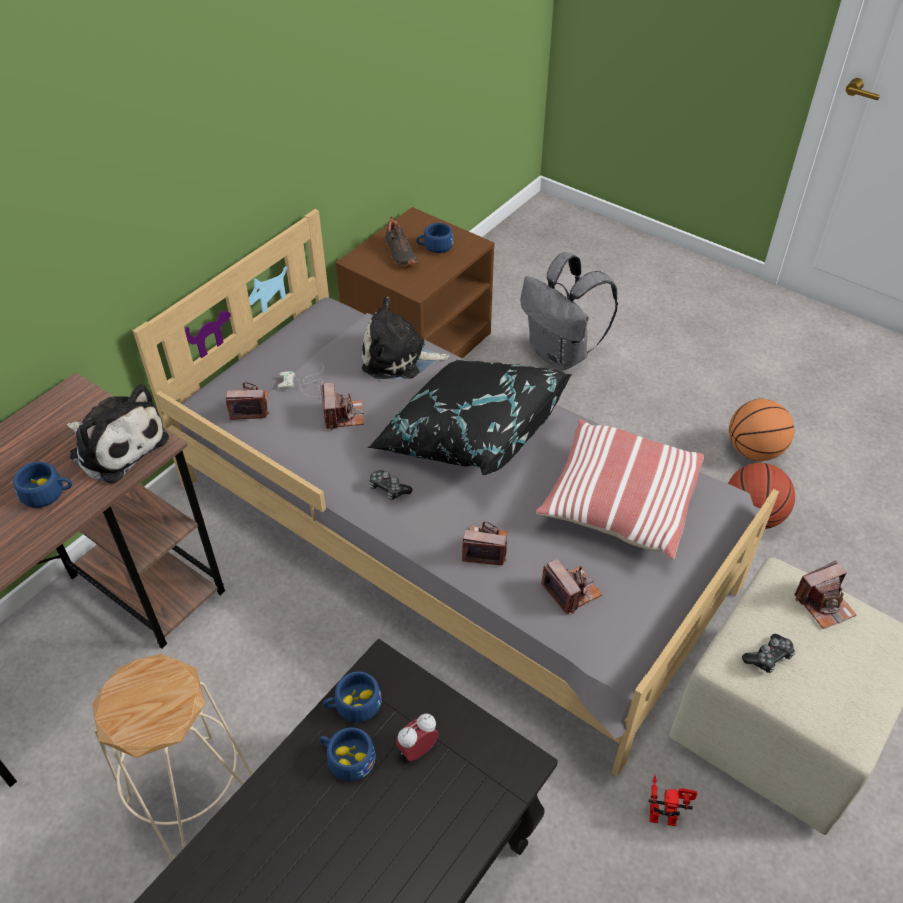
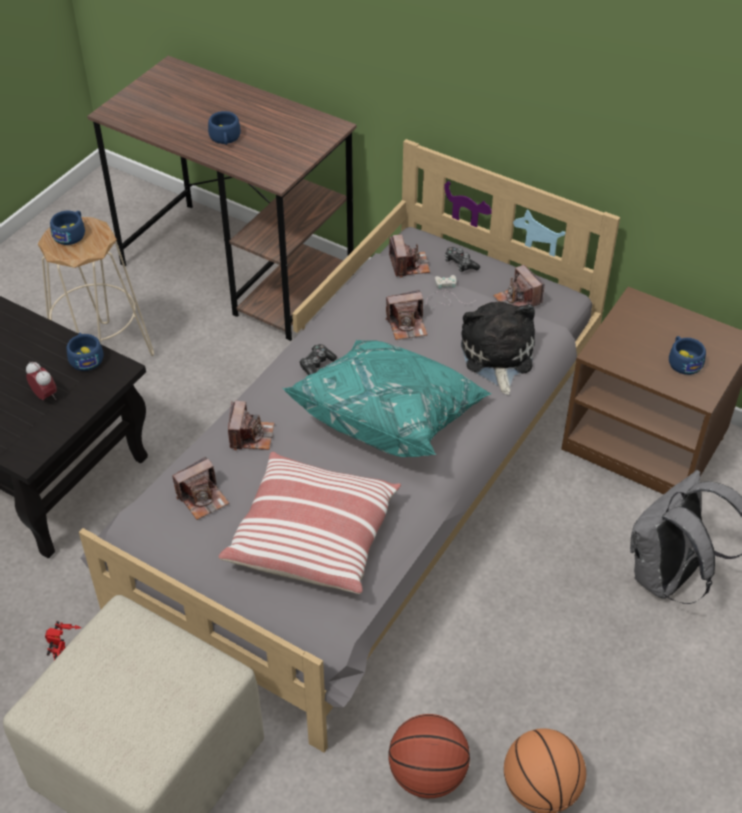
camera: 85 degrees right, 0 degrees up
(116, 445) = (275, 159): plush toy -> none
(346, 758) = (43, 359): blue cup -> blue cup (71, 233)
(399, 254) = (659, 333): black shoe -> none
(468, 436) = (391, 417): black pillow -> turquoise pillow
(768, 657) = (121, 645): game controller -> game controller (460, 264)
(824, 604) = (181, 702): camera -> camera (517, 300)

